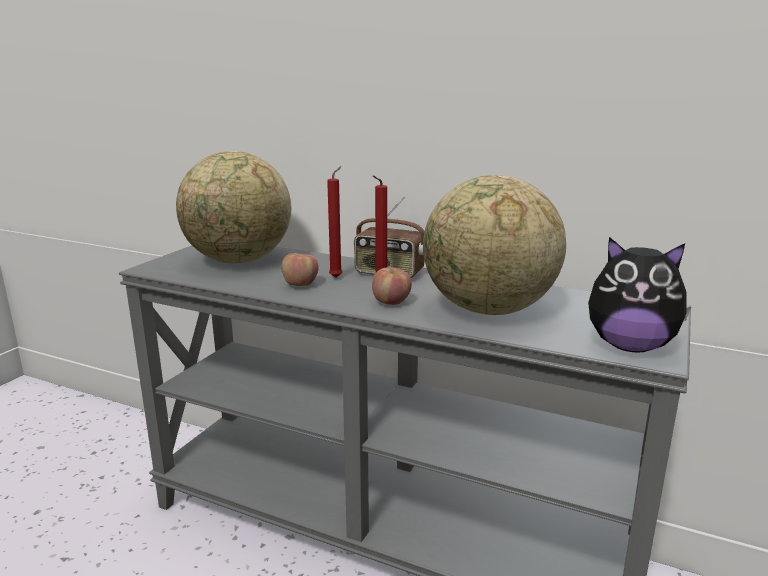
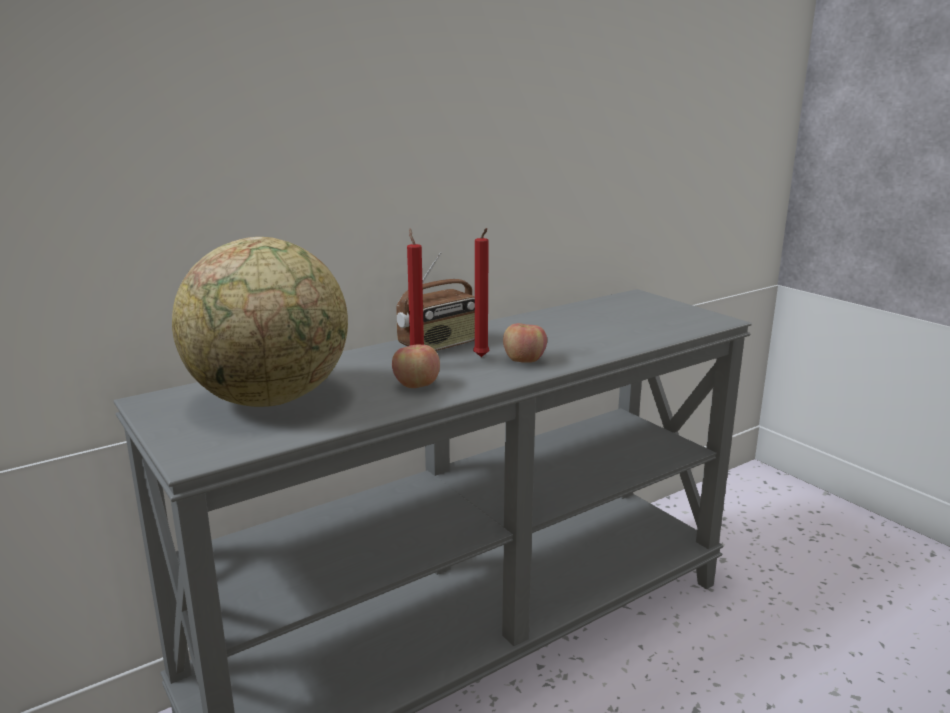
camera: 60 degrees left, 0 degrees up
(488, 310) = (586, 336): globe -> none
(630, 346) = (696, 320): plush toy -> none

